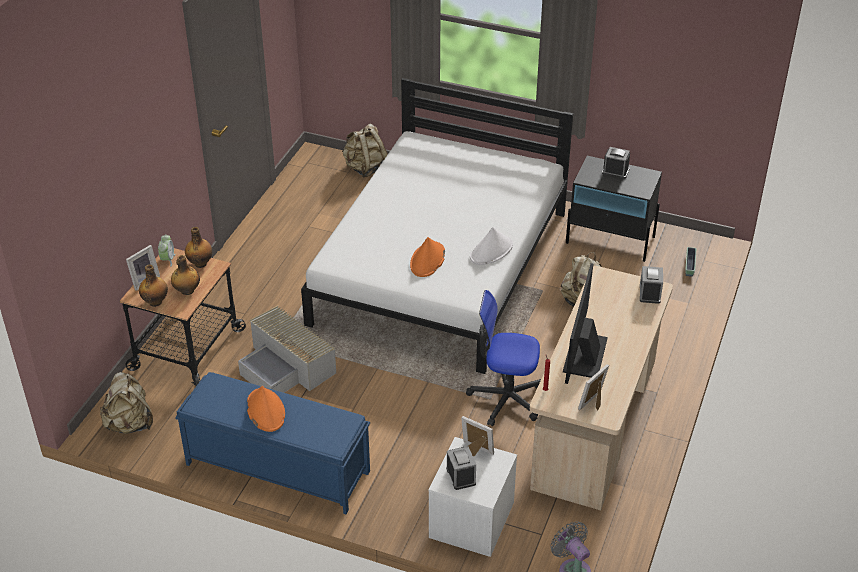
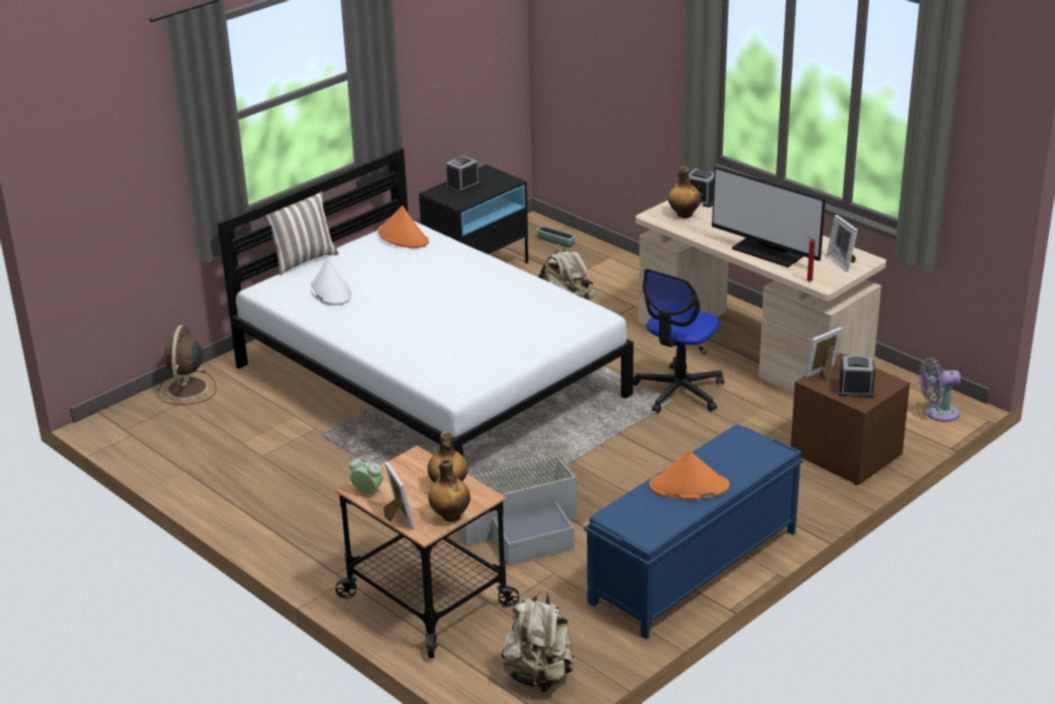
camera: 65 degrees left, 10 degrees down
(200, 263) = (398, 468): bottle -> bottle (683, 214)
(365, 168) = (186, 389): beige backpack -> brown fan
(427, 260) = (506, 328): orange hat -> orange hat (403, 237)
(463, 140) = (302, 260): none -> pillow
(471, 521) = (846, 454): white nightstand -> brown nightstand
(491, 251) = (524, 287): white hat -> white hat (330, 291)

